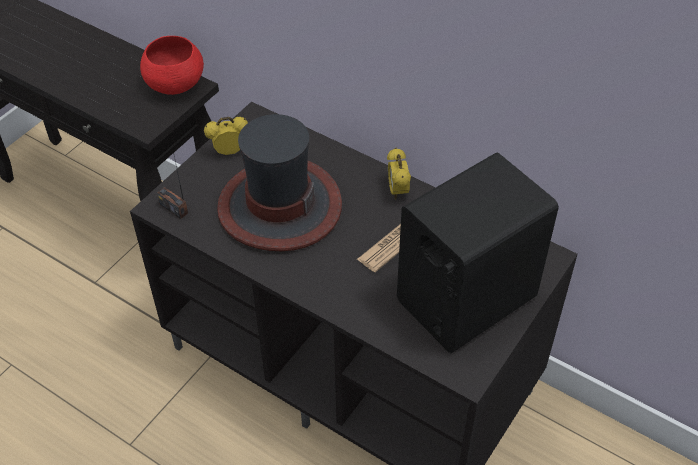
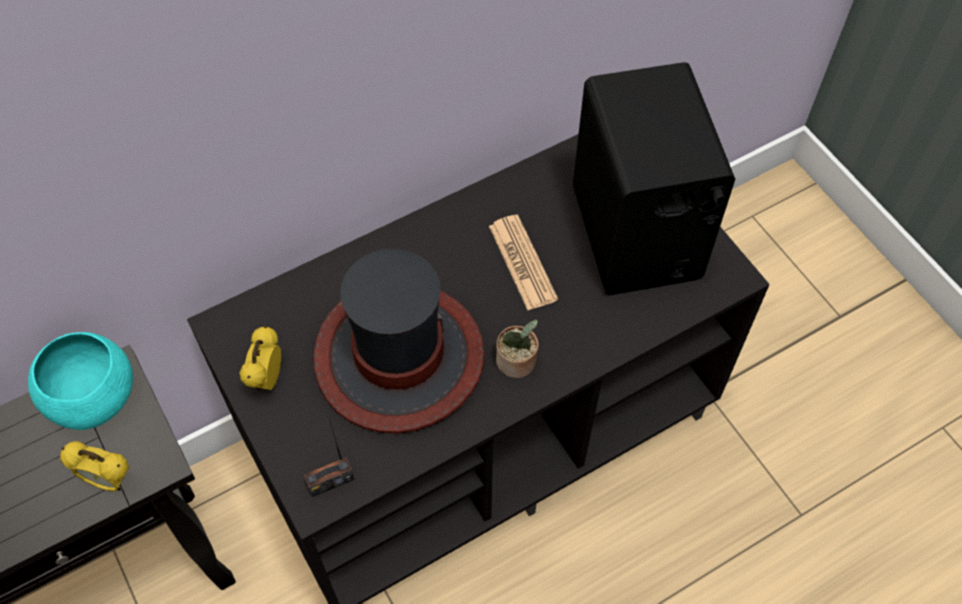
camera: 65 degrees left, 10 degrees up
(174, 85) = (92, 398): red bowl -> turquoise bowl
(310, 269) = (518, 362): none -> potted plant
(397, 191) = (446, 227): alarm clock -> alarm clock (109, 481)

